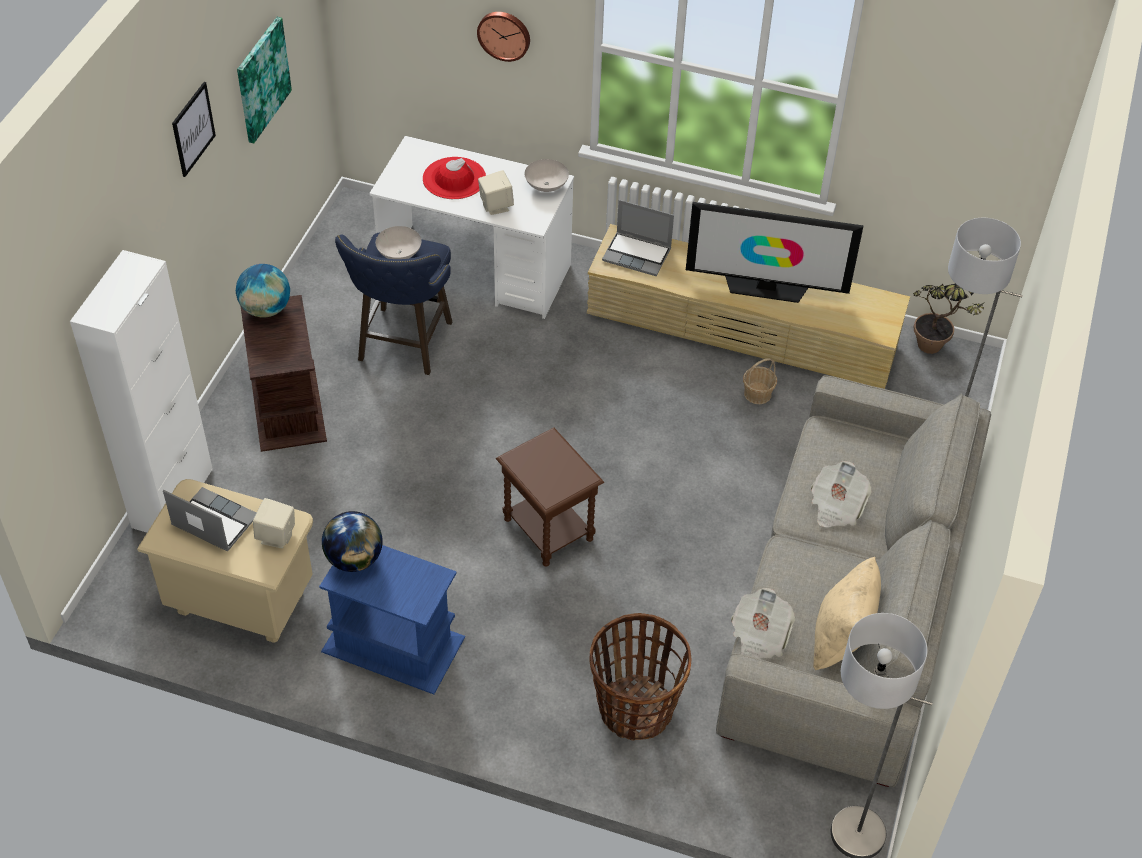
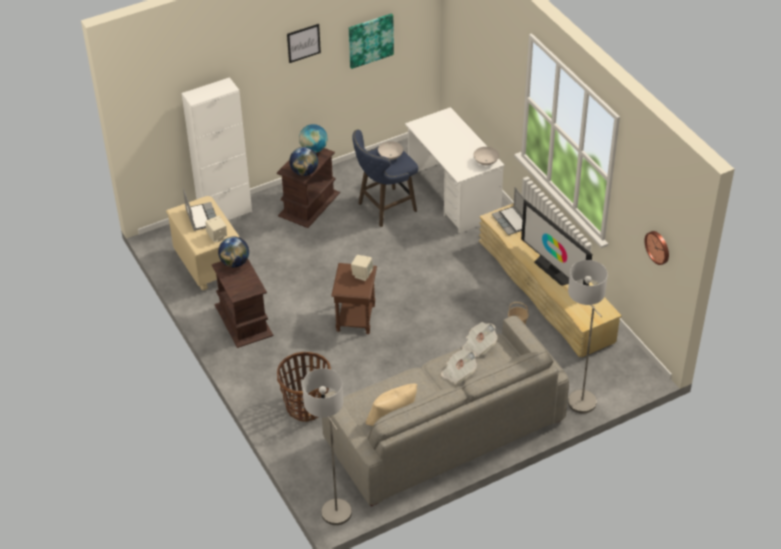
camera: 45 degrees right, 5 degrees down
(293, 352) = (304, 172): none -> globe
(392, 644) = (243, 319): blue side table -> brown side table
(454, 178) = (449, 137): red hat -> none
(495, 206) = (452, 158): beige speaker -> beige speaker (362, 274)
(504, 34) = (496, 72): wall clock -> wall clock (658, 247)
(759, 636) = (361, 397): newspaper -> newspaper (479, 346)
(935, 351) = (631, 358): potted plant -> none

